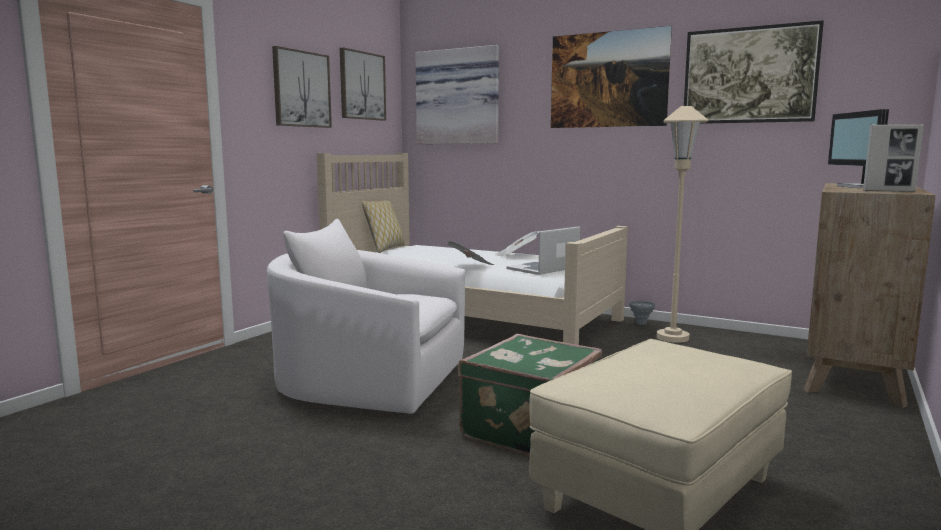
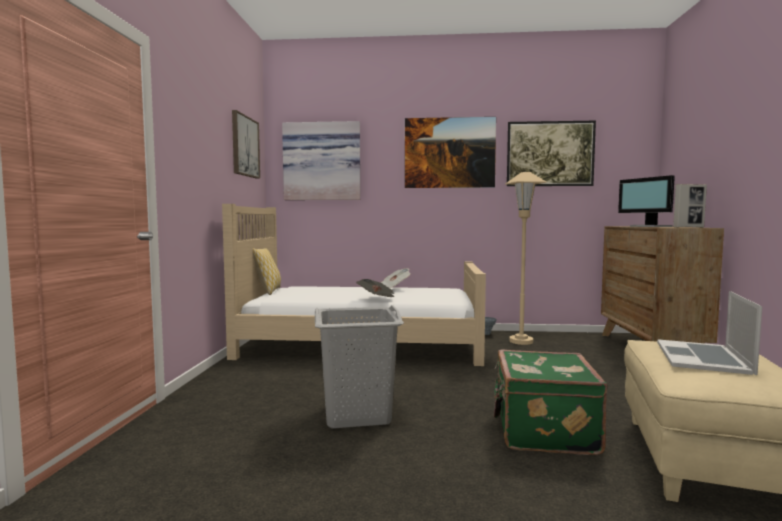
camera: 25 degrees left, 5 degrees down
(301, 89) = (209, 143): picture -> none
(369, 382) = (356, 414): white armchair -> grey laundry basket
(543, 268) = (435, 296): laptop -> laptop (703, 357)

